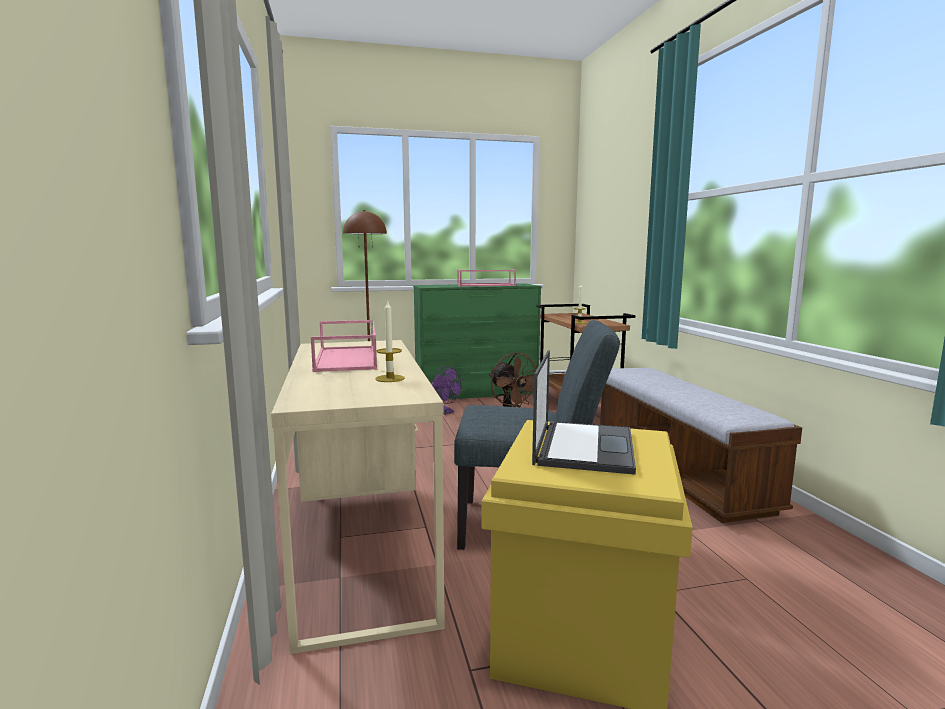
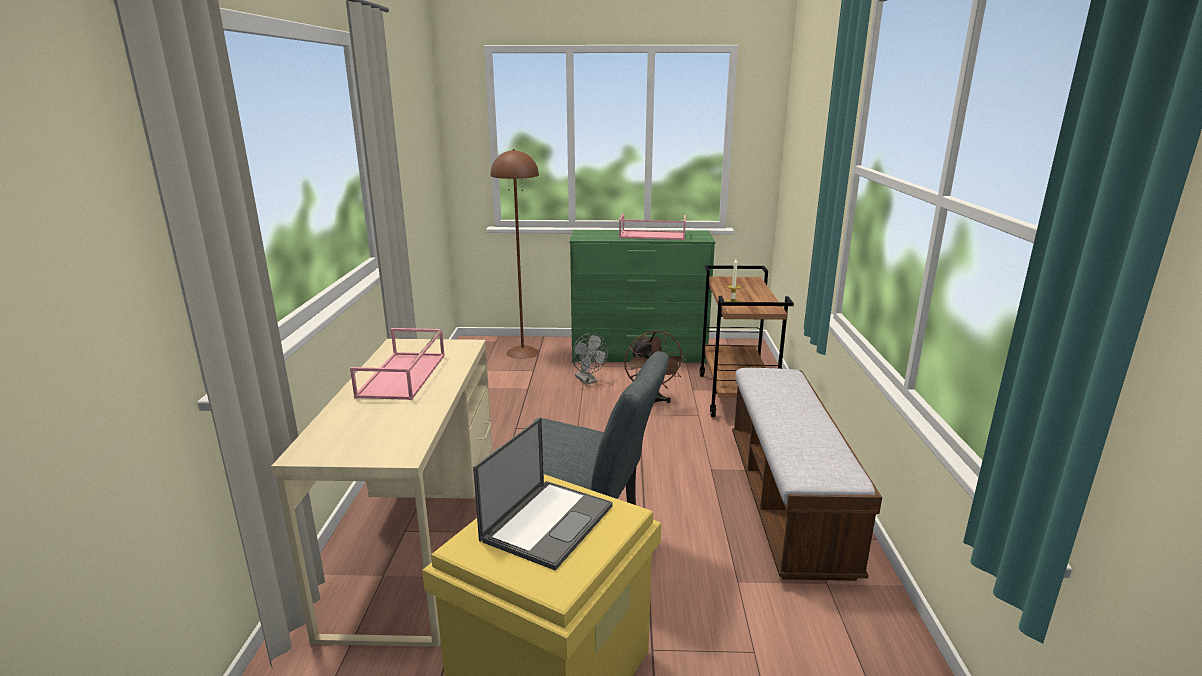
camera: 15 degrees right, 10 degrees up
(390, 378) = (408, 419): candle -> none
(445, 412) = (588, 381): purple fan -> grey fan

